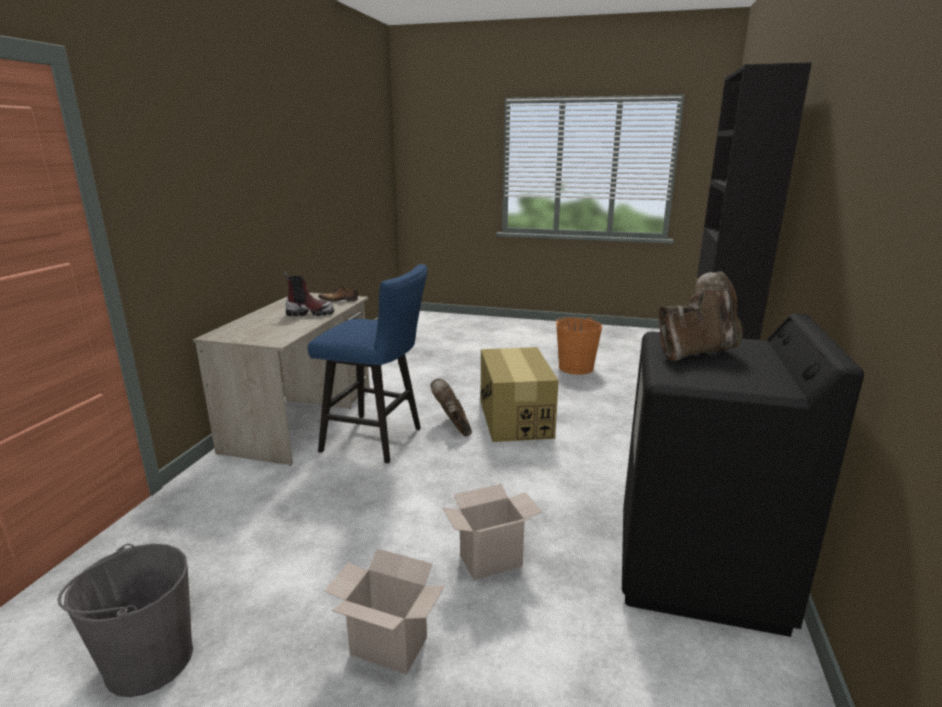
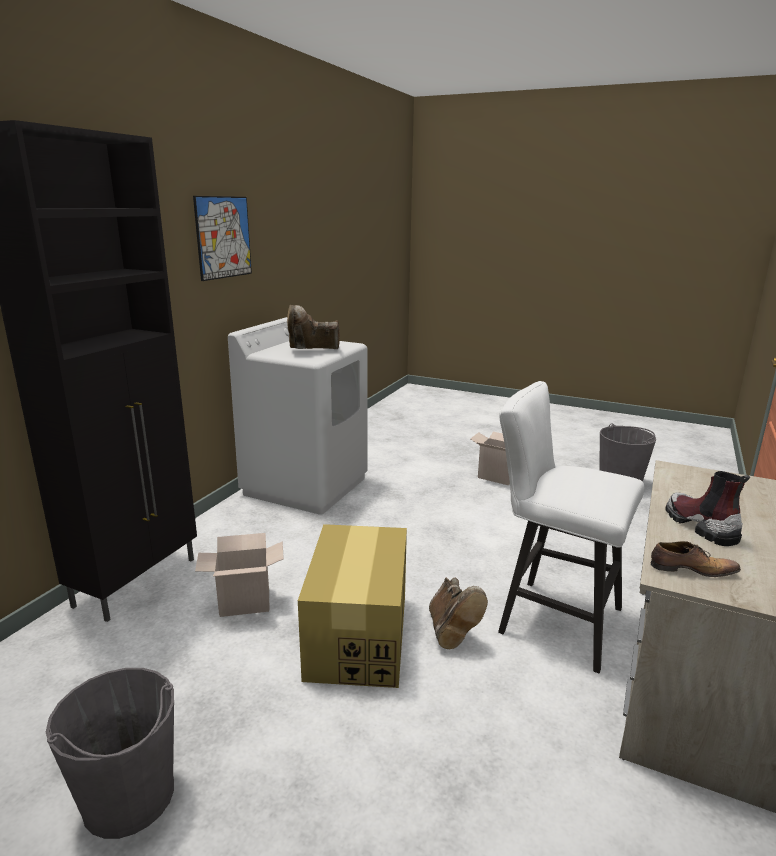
camera: 170 degrees left, 0 degrees up
(310, 313) = (699, 526): boot -> boot turned 60 degrees clockwise
(378, 440) = (551, 618): blue stool -> white stool
(492, 559) = (435, 501): cardboard box -> cardboard box (243, 604)
(575, 367) = (129, 797): orange bucket -> grey bucket
(698, 569) = (306, 485): black washing machine -> white washing machine
(866, 176) = (223, 237): none -> picture

